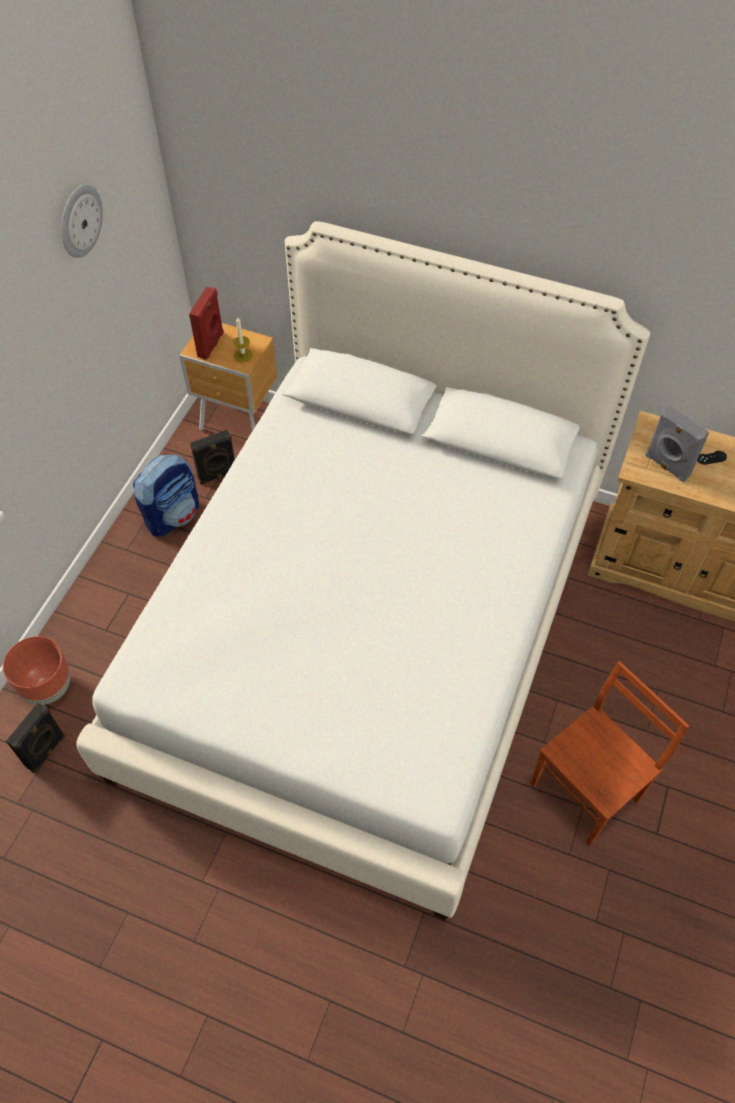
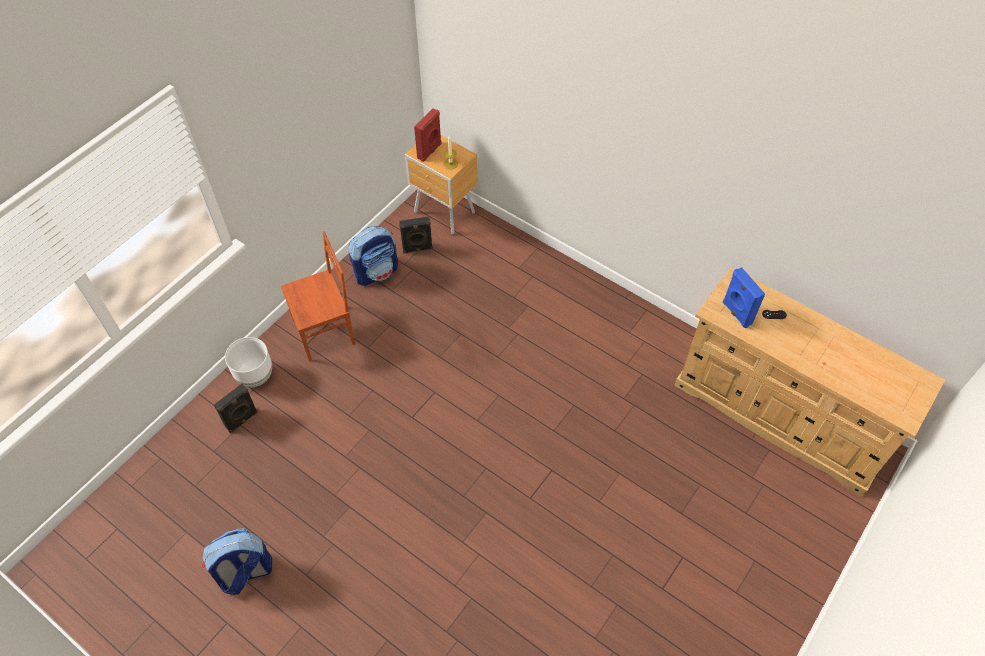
camera: 15 degrees right, 0 degrees up
(47, 687) = (255, 376): brown planter -> white planter
(80, 220) = (339, 50): wall clock -> none
(108, 962) = (244, 573): none -> backpack
(368, 632) = (493, 390): white bed -> none
(587, 792) = (619, 545): brown chair -> brown chair (325, 332)
(666, 466) = (736, 313): grey speaker -> blue speaker

